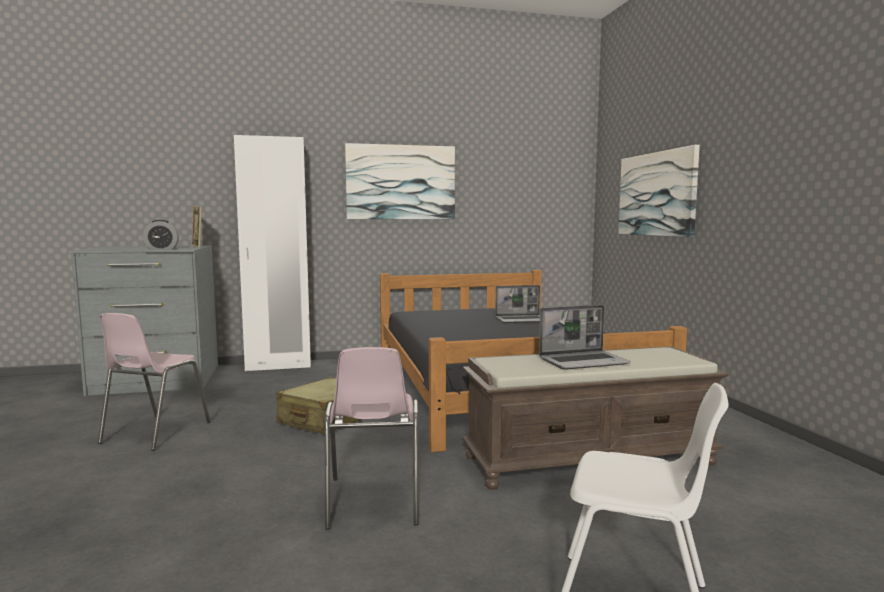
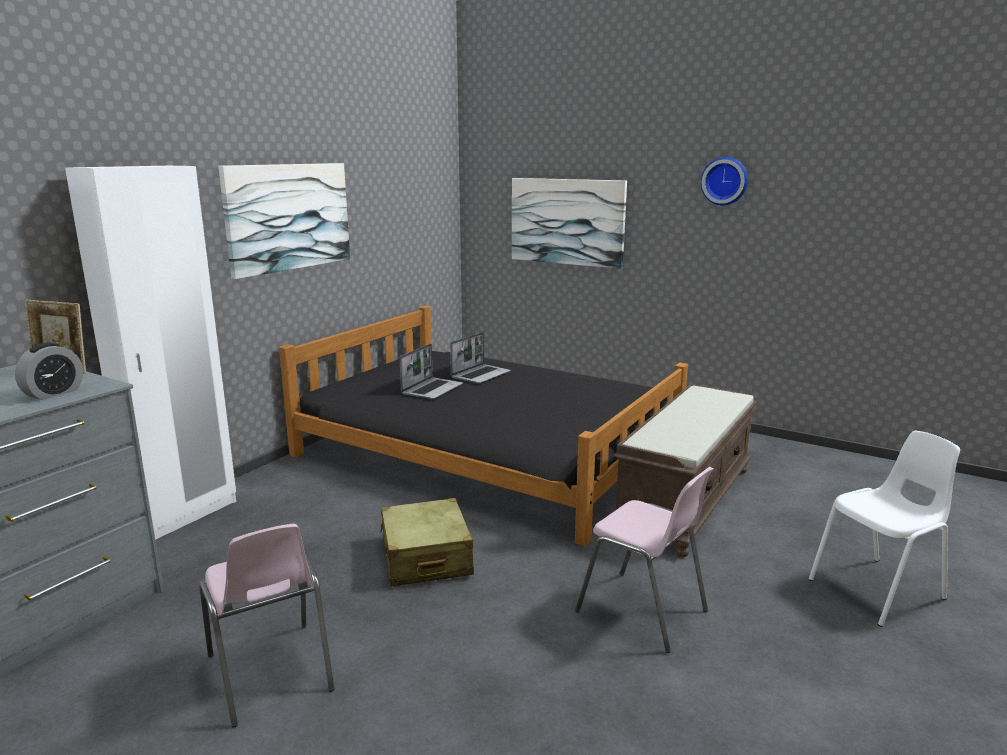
camera: 45 degrees left, 10 degrees up
(584, 362) = (694, 420): laptop -> laptop (432, 389)
(782, 127) = (725, 181): none -> wall clock

